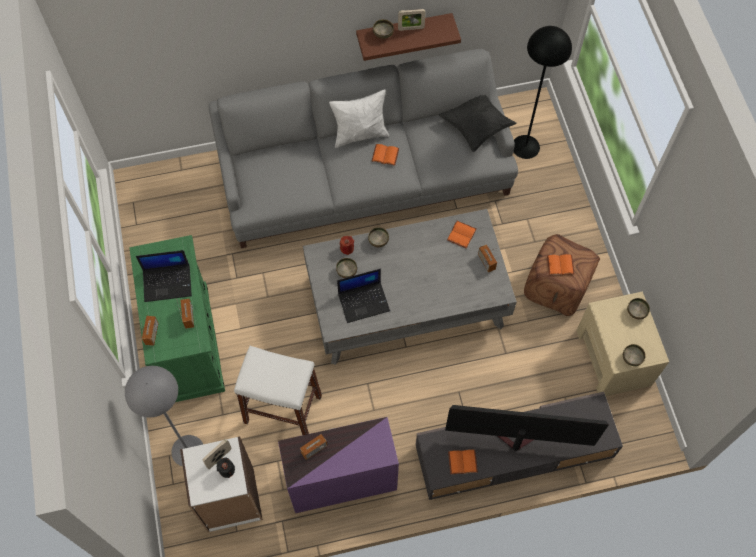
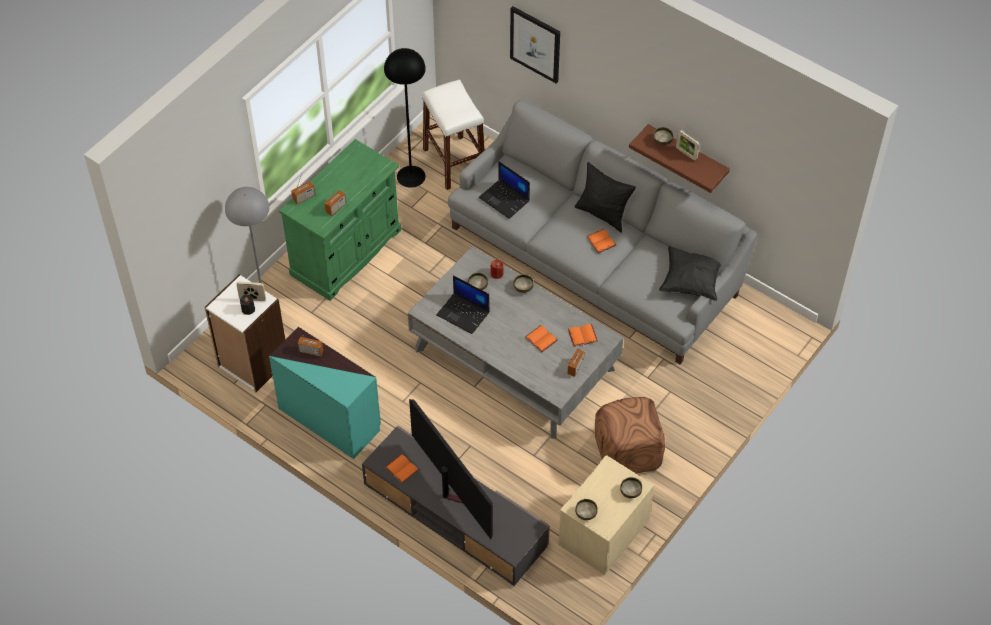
camera: 50 degrees right, 10 degrees down
(168, 282) = (349, 178): laptop -> laptop (505, 199)
(209, 38) = (535, 44): none -> picture
(282, 409) = (349, 345): white stool -> white stool (454, 162)
(340, 478) = (329, 418): purple dresser -> turquoise dresser
(360, 134) = (603, 214): white pillow -> black pillow
(525, 146) = (738, 346): black floor lamp -> black floor lamp (411, 176)
(560, 264) = (625, 418): orange book -> orange book (542, 339)

